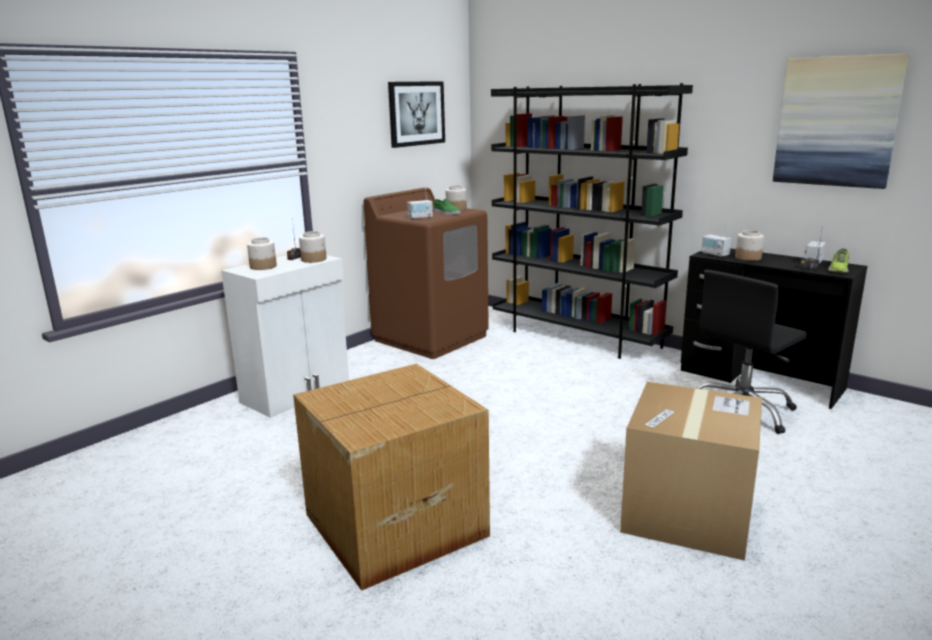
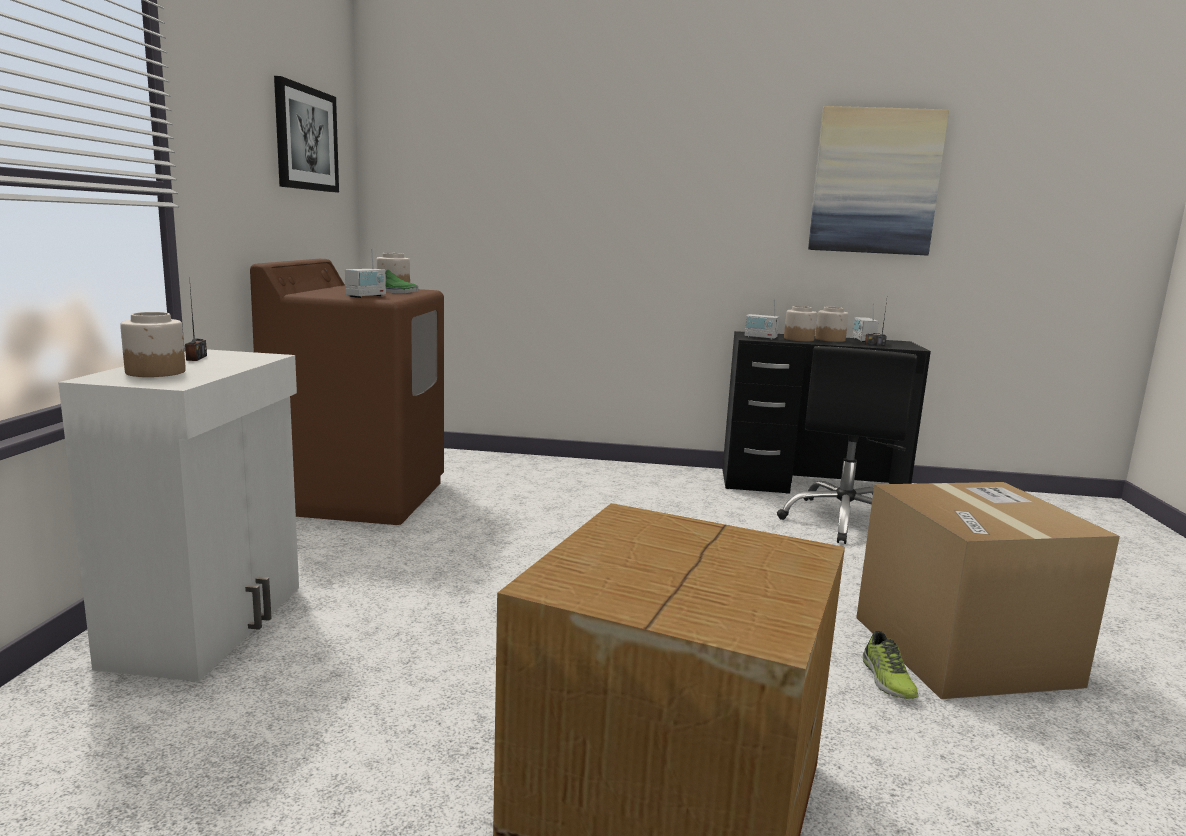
camera: 35 degrees left, 5 degrees down
(314, 259) = (244, 358): jar -> jar (830, 339)
(577, 337) = (563, 468): black bookcase -> none
(838, 269) = (899, 344): shoe -> shoe (886, 679)

